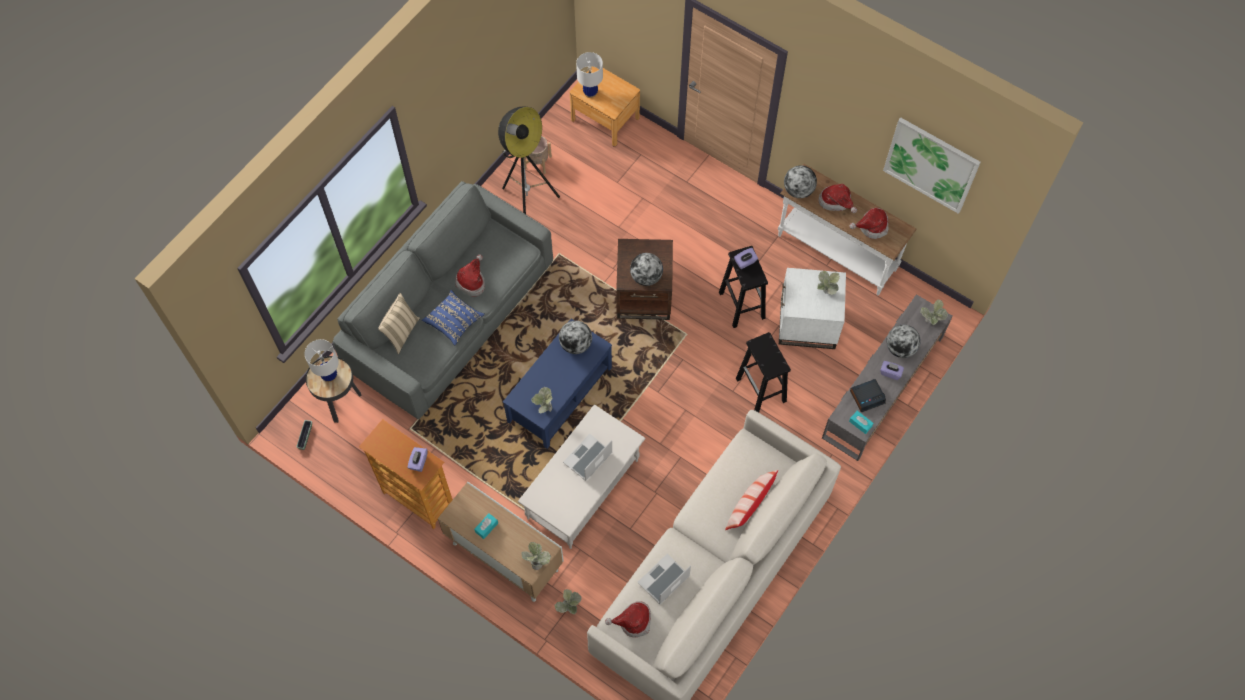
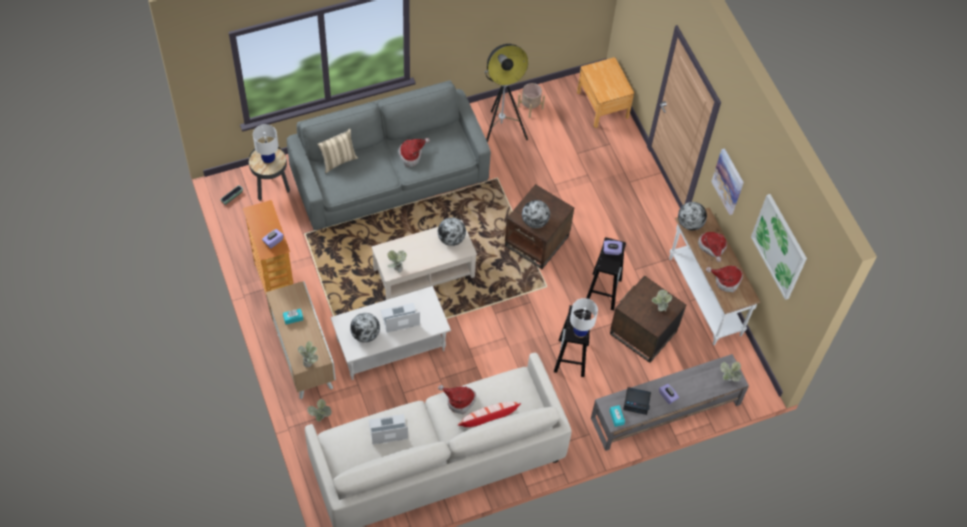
camera: 30 degrees right, 5 degrees down
(454, 321) = (379, 174): blue pillow -> none
(560, 394) = (424, 273): blue coffee table -> beige coffee table
(590, 92) = (595, 75): white table lamp -> white table lamp (580, 332)
(633, 621) = (345, 443): hat -> hat (459, 400)
(807, 324) = (643, 333): white side table -> brown side table
(826, 127) = (728, 181): none -> picture
(900, 348) = (689, 384): globe -> globe (365, 334)

